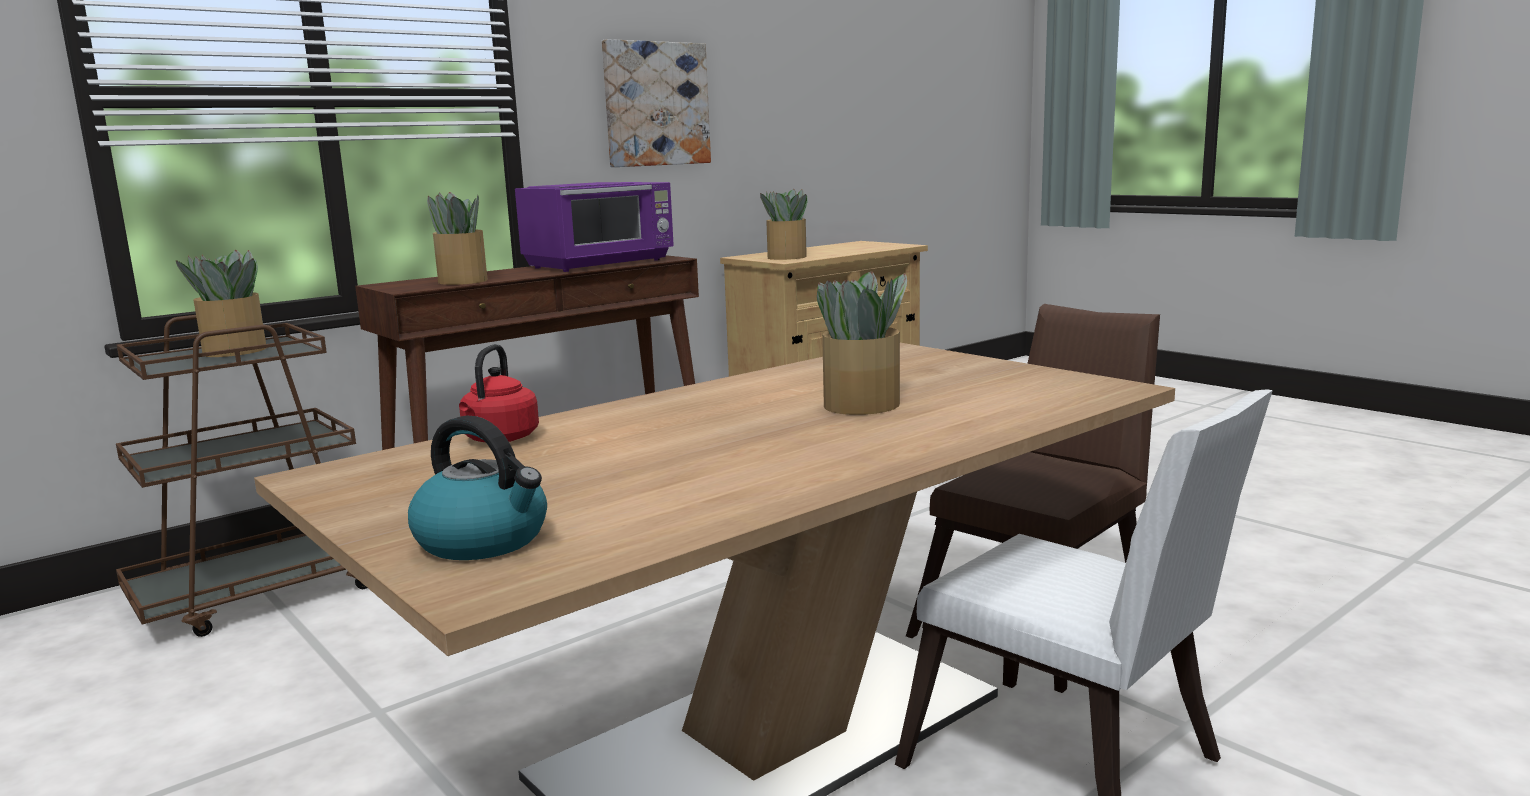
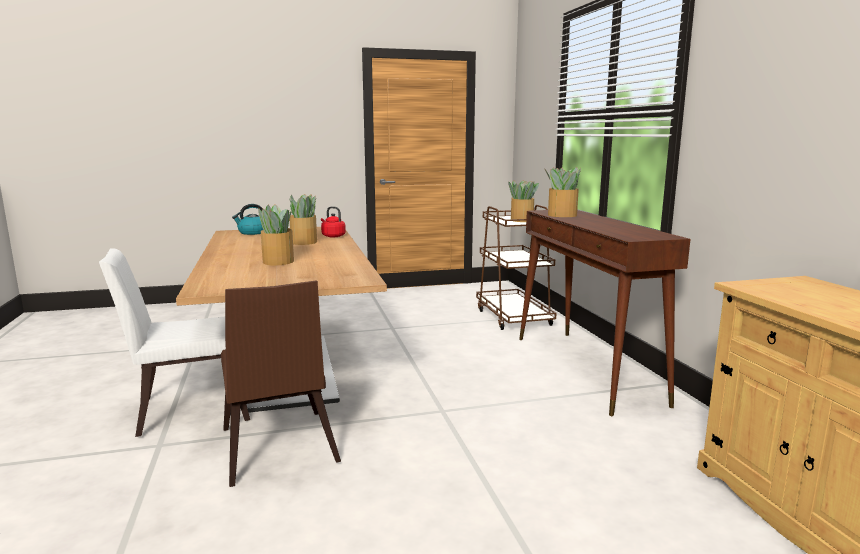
camera: 115 degrees right, 0 degrees up
(601, 264) = (617, 229): purple microwave -> none
(656, 104) = (778, 110): picture -> none
(786, 257) = (782, 289): potted plant -> potted plant (304, 242)

